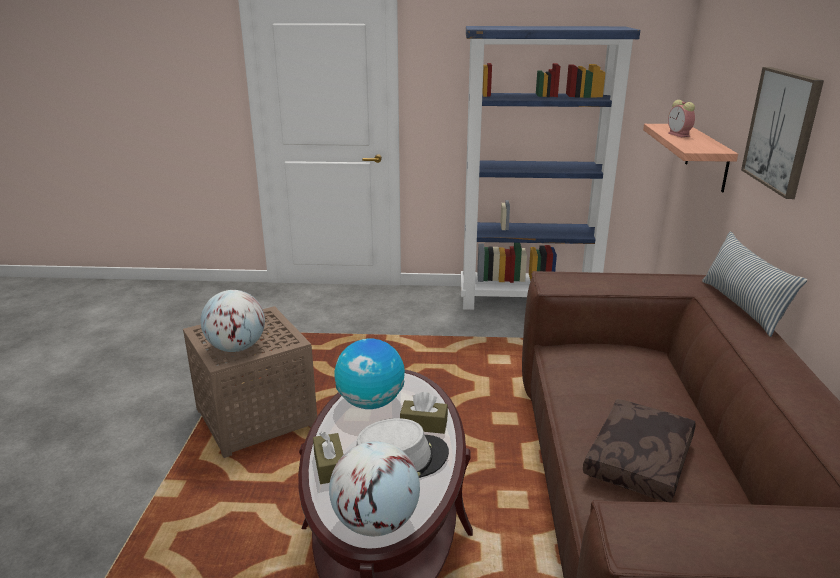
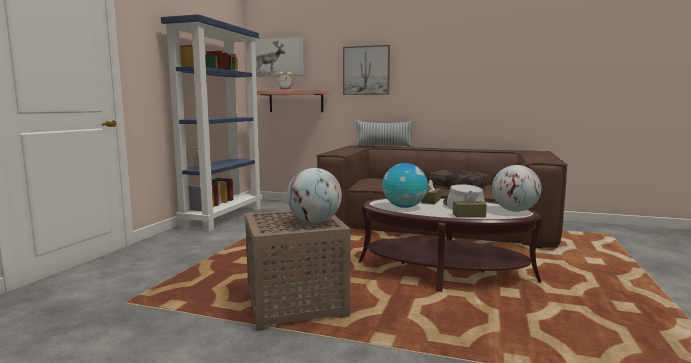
camera: 75 degrees left, 15 degrees down
(710, 67) = (278, 57): none -> picture

